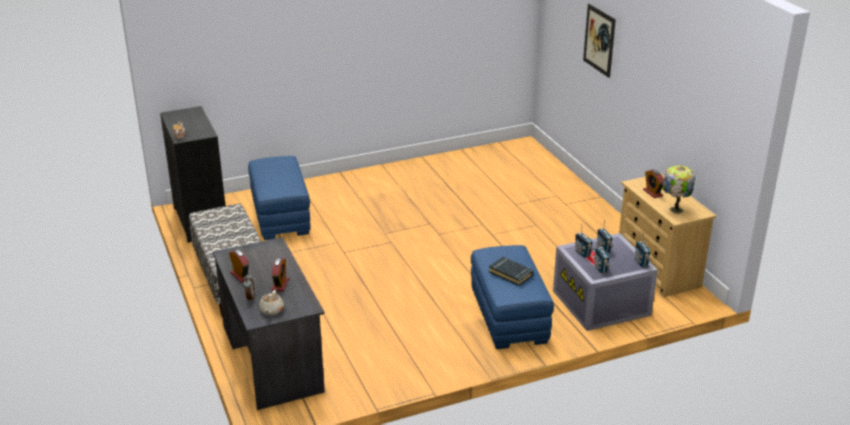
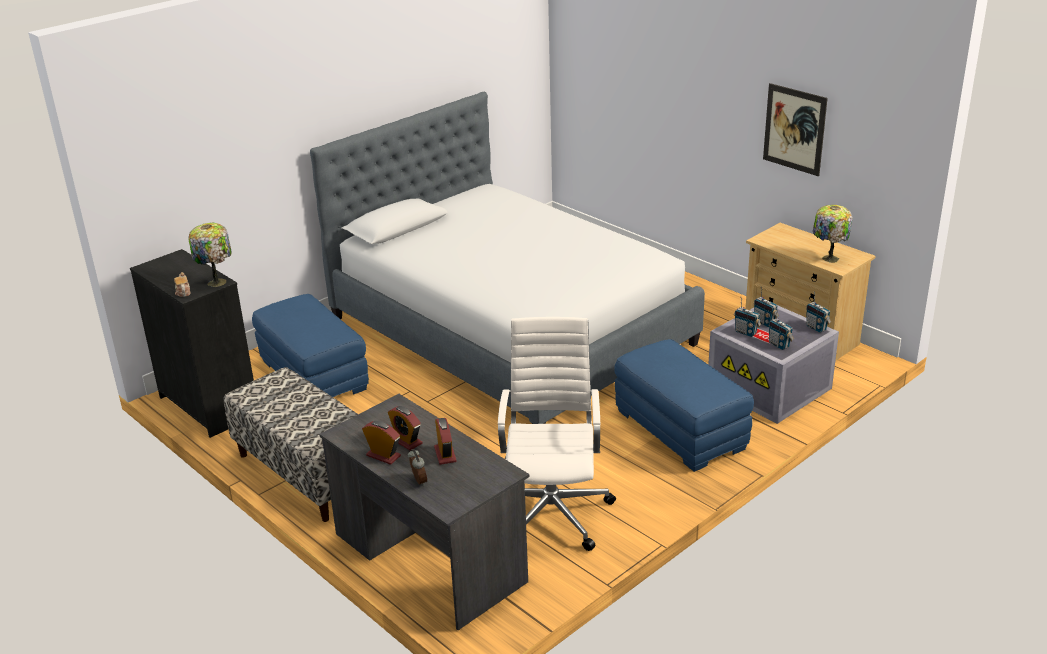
camera: 20 degrees left, 0 degrees up
(206, 133) = (217, 281): none -> table lamp
(271, 310) = (460, 490): beige teapot -> none
(375, 350) = (552, 511): none -> white office chair
(437, 215) = (510, 330): none -> bed
(511, 274) = (685, 375): black book -> none
(599, 40) = (658, 80): picture -> picture (794, 129)
(652, 193) = (790, 245): alarm clock -> alarm clock (406, 441)

